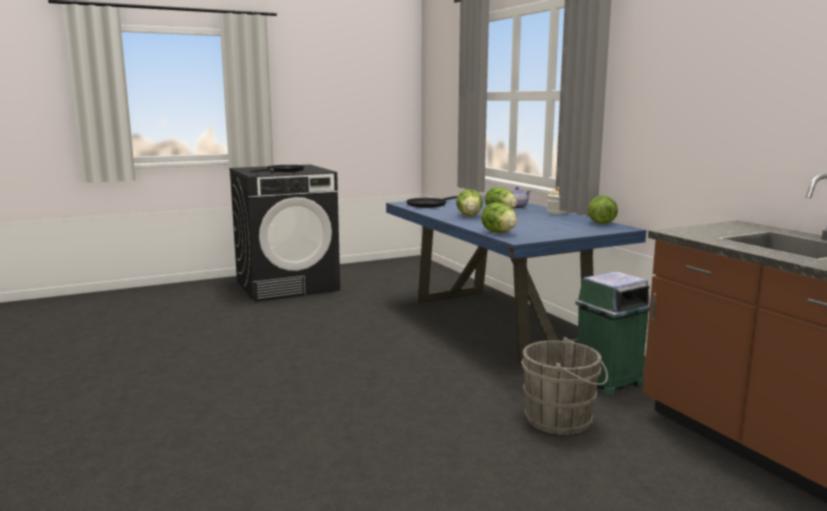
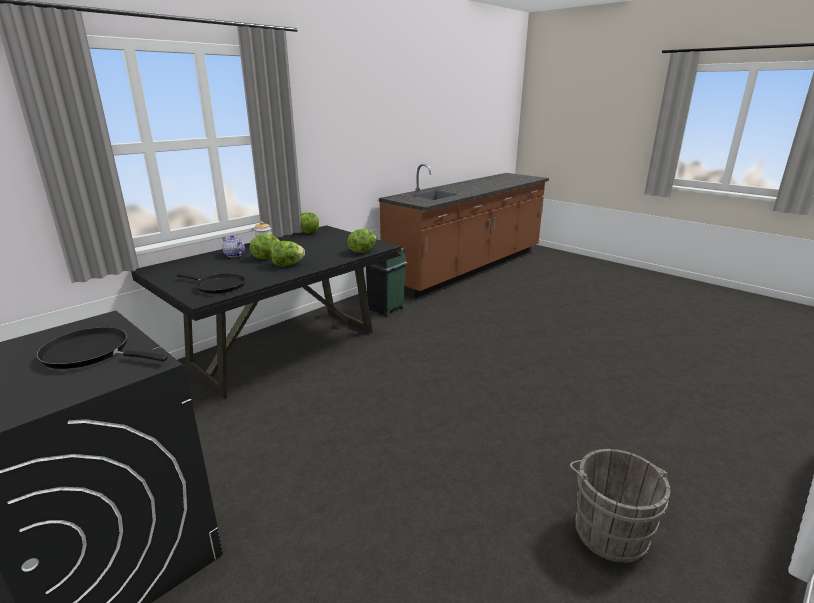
camera: 110 degrees left, 10 degrees up
(496, 323) = (285, 350): blue dining table -> black dining table
(562, 420) = (444, 316): grey bucket -> grey bucket (609, 530)

